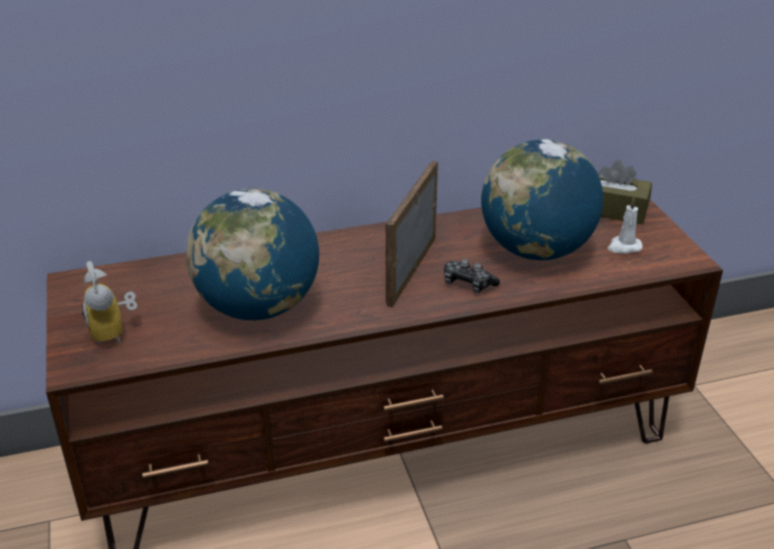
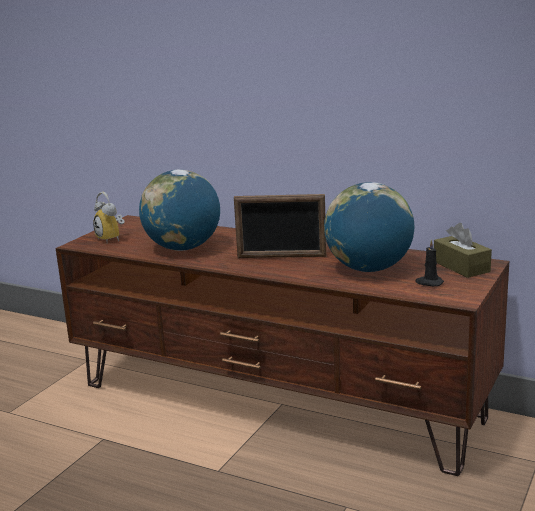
camera: 45 degrees right, 15 degrees down
(115, 332) = (112, 239): alarm clock -> alarm clock turned 60 degrees counterclockwise
(411, 270) = (281, 257): picture frame -> picture frame turned 150 degrees counterclockwise
(468, 284) = (299, 269): game controller -> none
(624, 247) = (429, 283): white candle -> black candle

